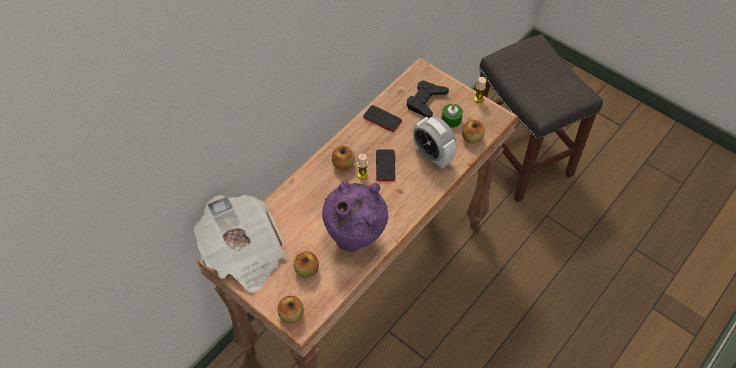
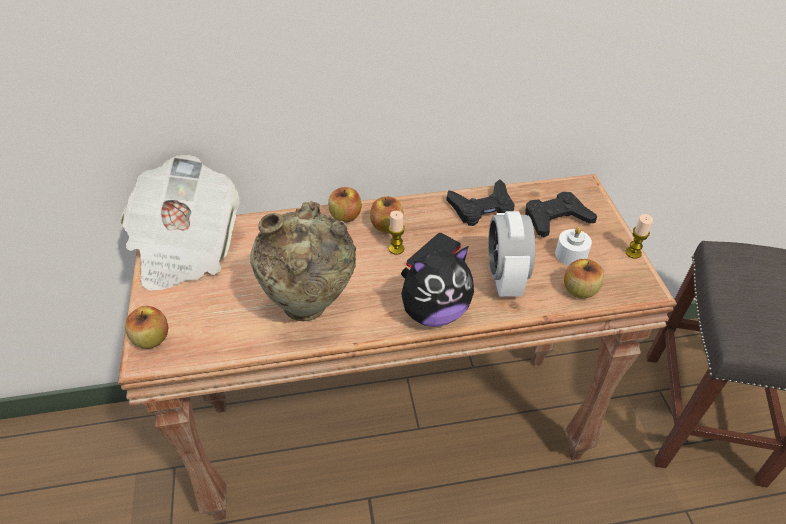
camera: 40 degrees right, 10 degrees down
(307, 270) = (223, 304): apple -> apple (345, 216)
(355, 240) = (310, 309): purple vase -> beige vase
(382, 119) = (482, 208): phone -> black game controller
(416, 198) = (434, 312): none -> plush toy
(451, 119) = (571, 255): green candle -> white candle

